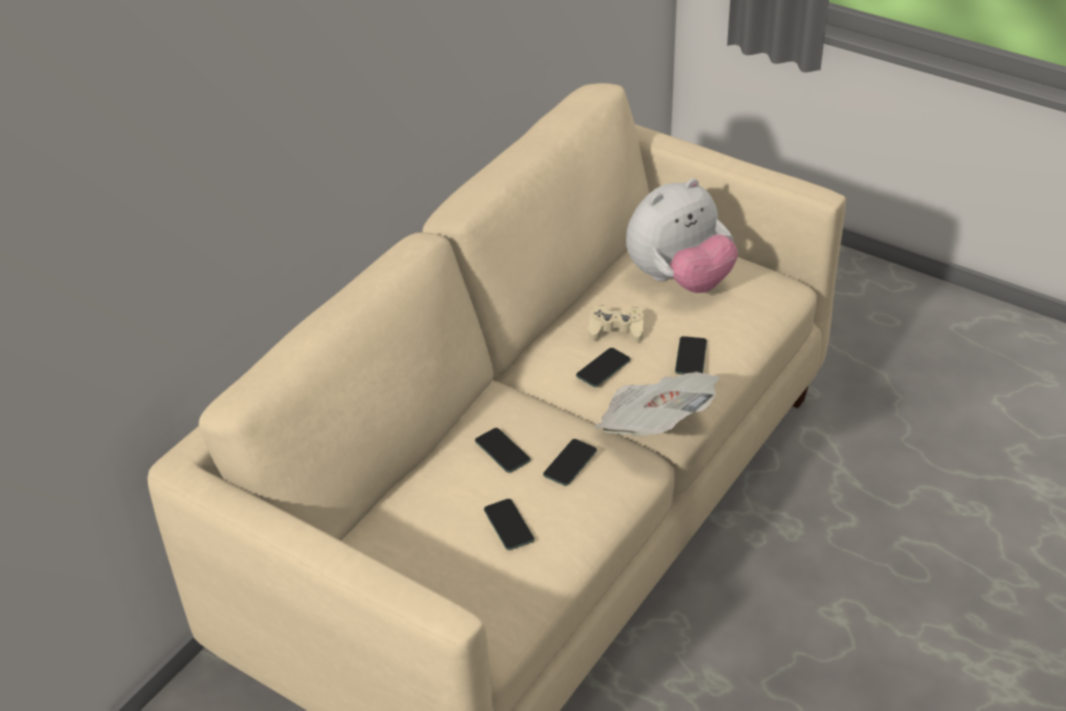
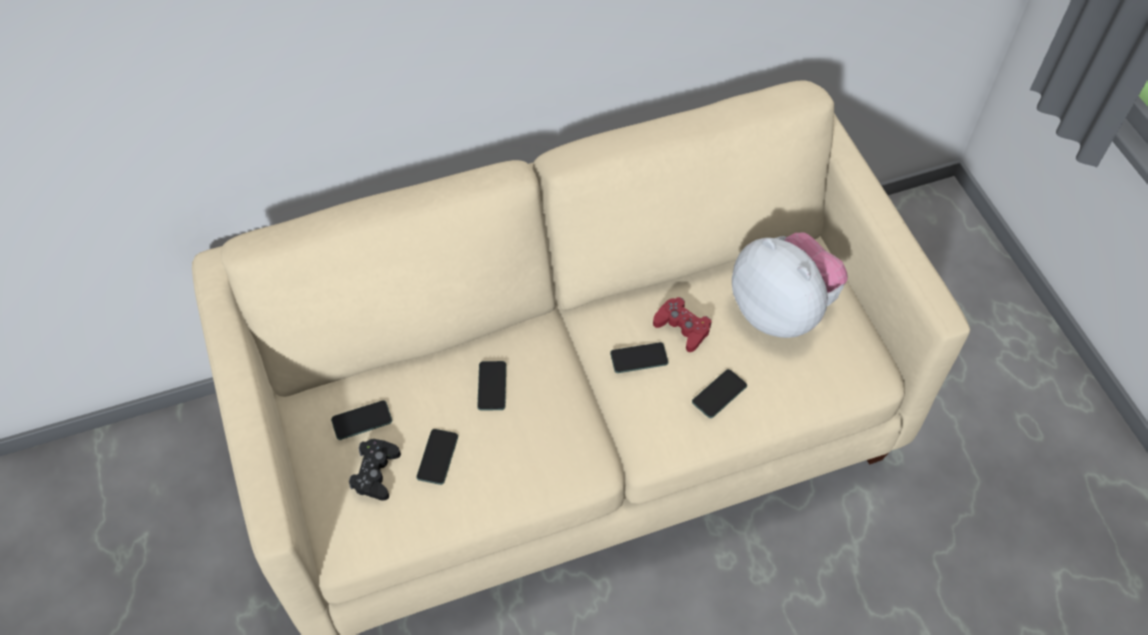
camera: 35 degrees right, 15 degrees up
(465, 568) = (375, 473): none -> black game controller
(570, 463) = (531, 432): phone -> phone (362, 420)
(616, 330) = (682, 327): beige game controller -> red game controller
(654, 426) = (631, 440): newspaper -> none
(679, 280) = (781, 310): plush toy -> plush toy turned 135 degrees counterclockwise

